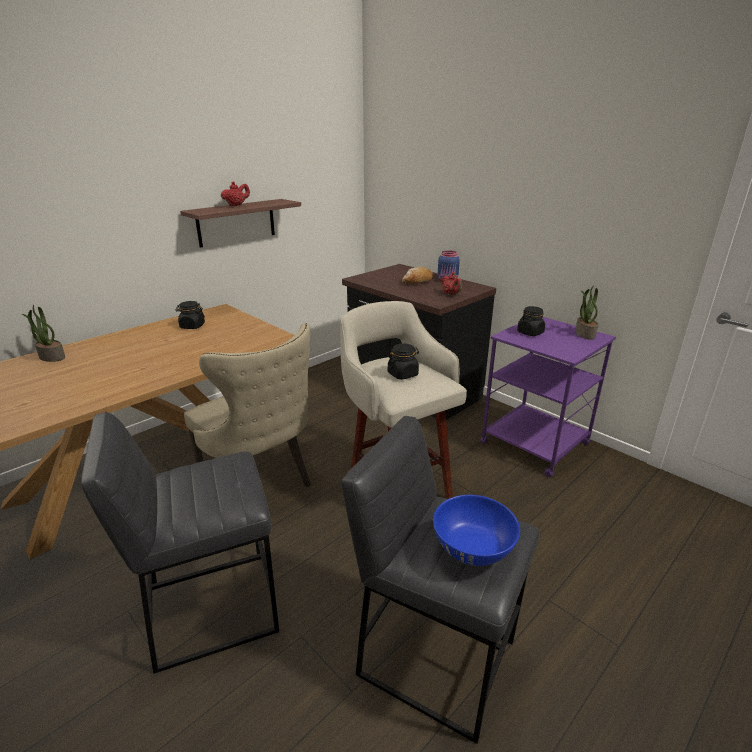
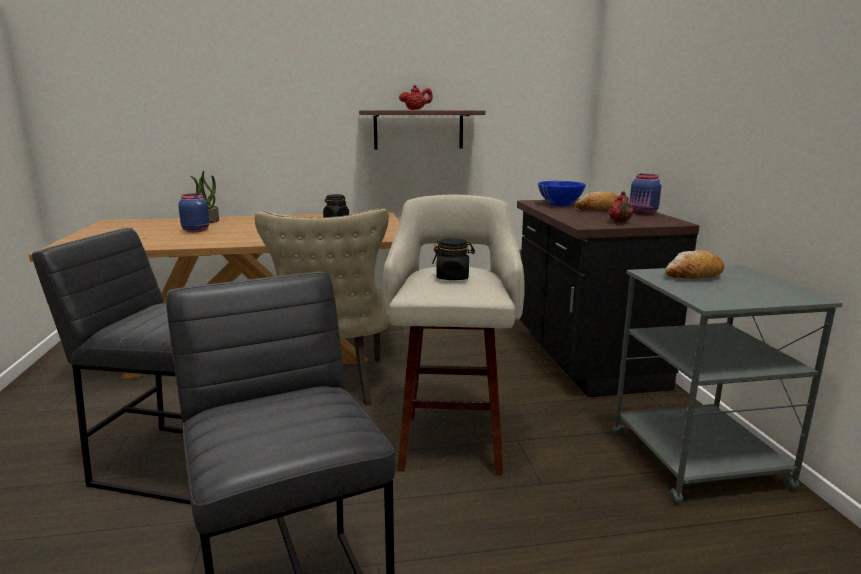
camera: 35 degrees right, 10 degrees down
(66, 376) = (196, 230): none -> blue jar
(473, 550) = (271, 428): blue bowl -> blue bowl (560, 204)
(530, 332) = (693, 276): black jar -> bread
(536, 444) = (698, 461): purple cart -> grey cart
(584, 334) = (784, 291): potted plant -> none

